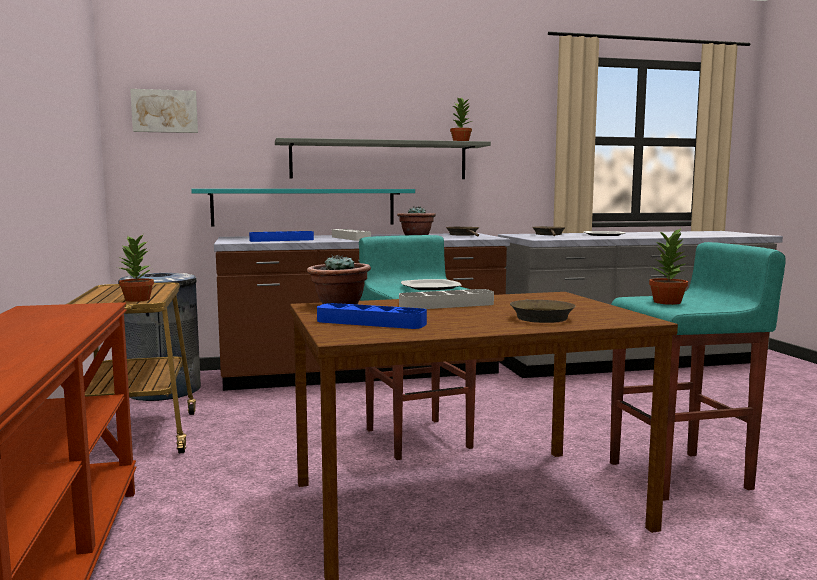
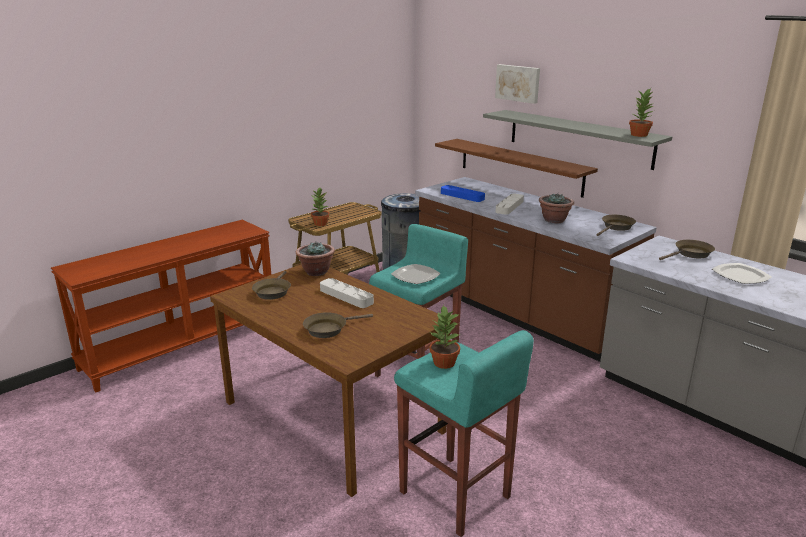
camera: 60 degrees right, 15 degrees up
(165, 111) = (445, 79): picture -> picture (518, 83)
(304, 207) = (520, 166): turquoise shelf -> brown shelf
(371, 322) = (273, 291): blue tray -> brown frying pan

